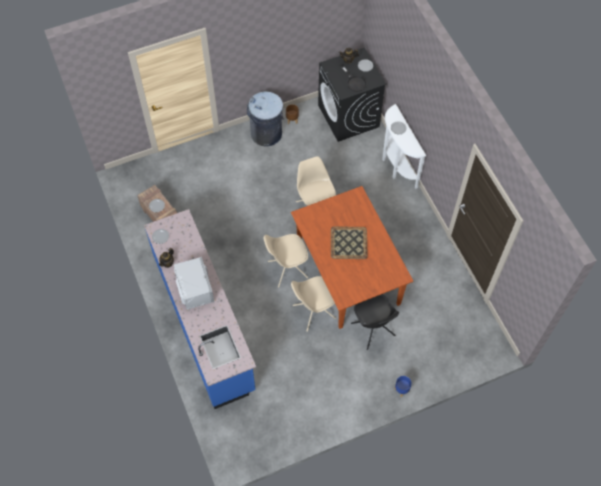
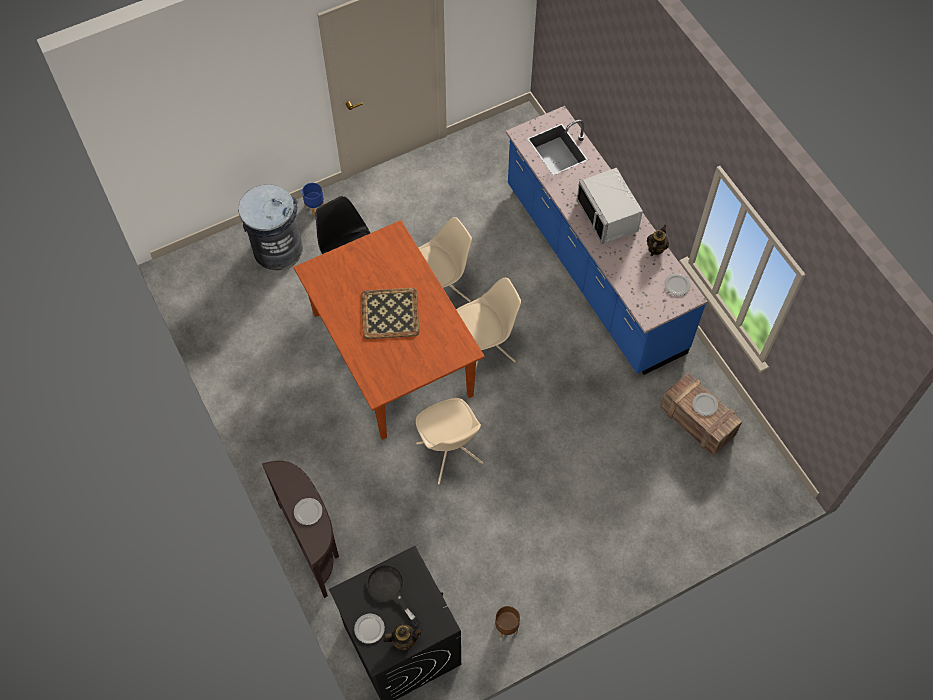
camera: 175 degrees right, 0 degrees up
(266, 134) = (550, 592): grey trash can -> grey trash can (277, 249)
(396, 166) = (314, 544): white console table -> brown console table

